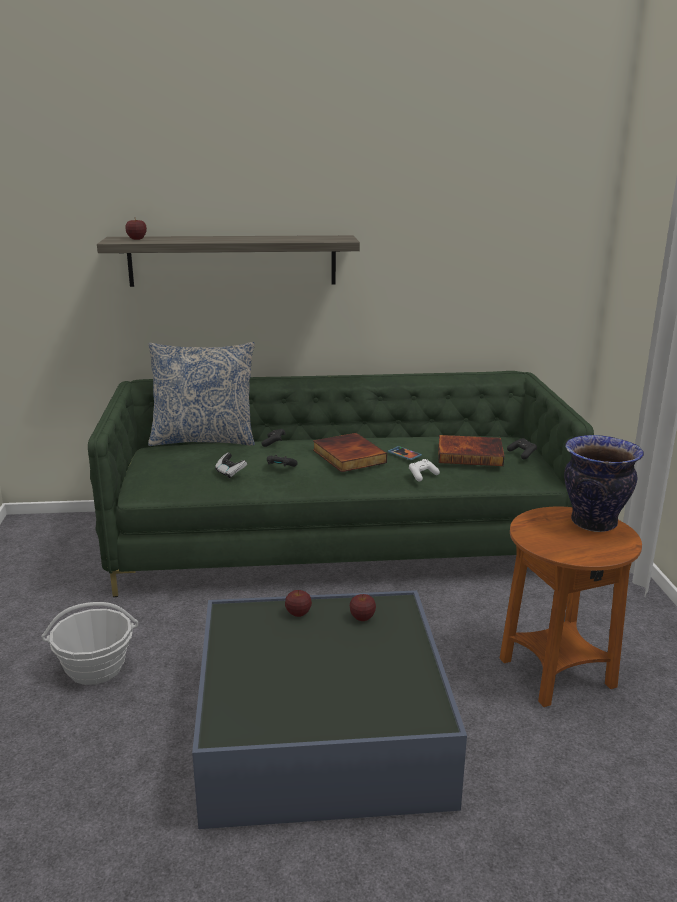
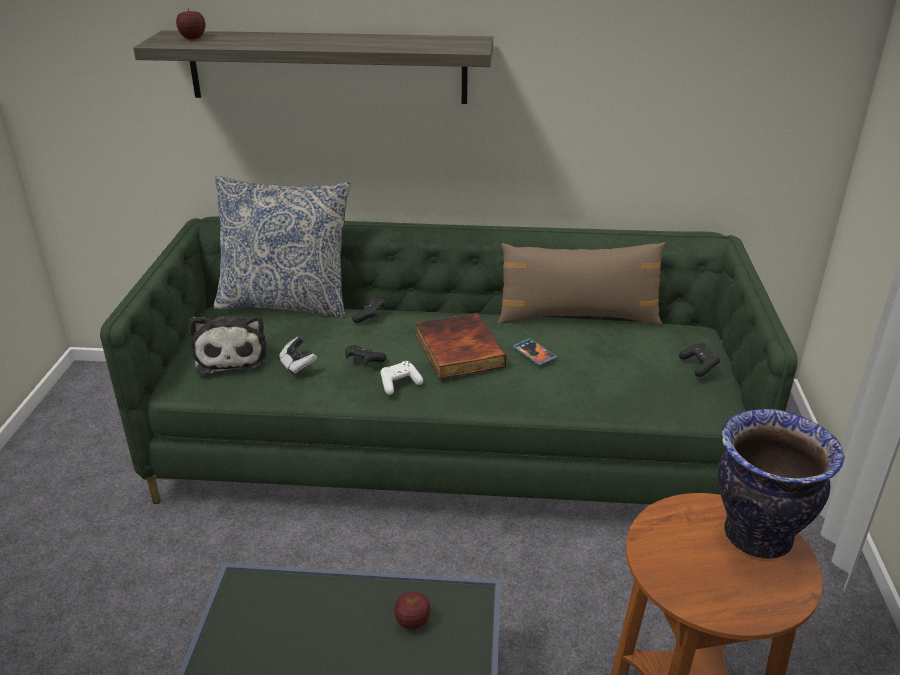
camera: 10 degrees right, 10 degrees up
(95, 668) = (97, 617): basket -> none
(175, 471) = (232, 355): none -> plush toy
(298, 614) = (330, 603): apple -> none
(422, 475) = (548, 393): white game controller -> white game controller (400, 384)
(427, 434) = (578, 317): none -> brown pillow
(470, 454) = (624, 361): book -> none

